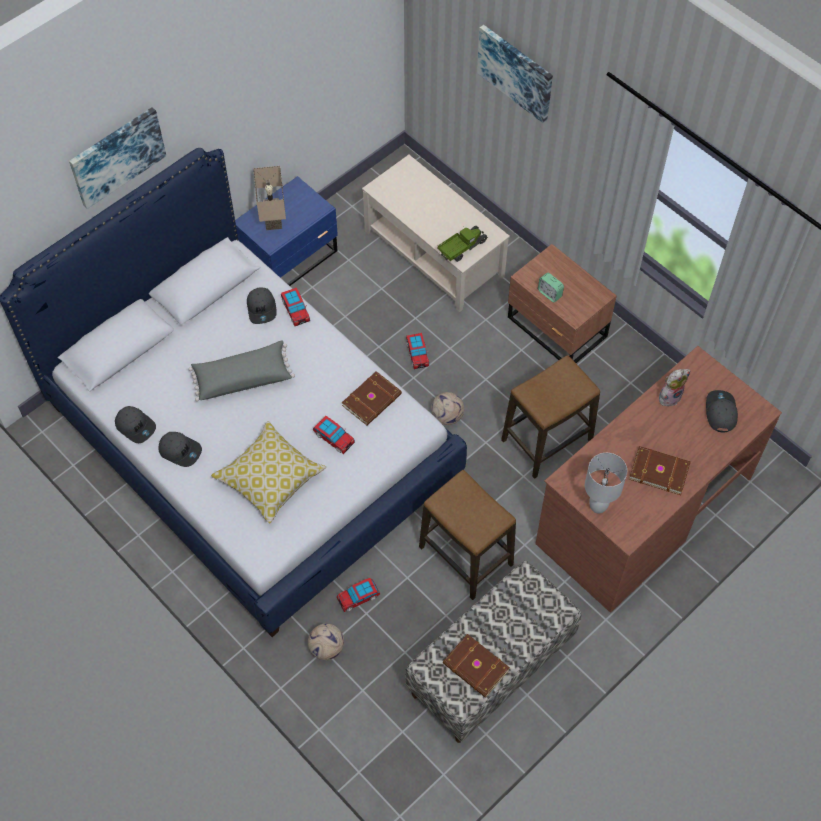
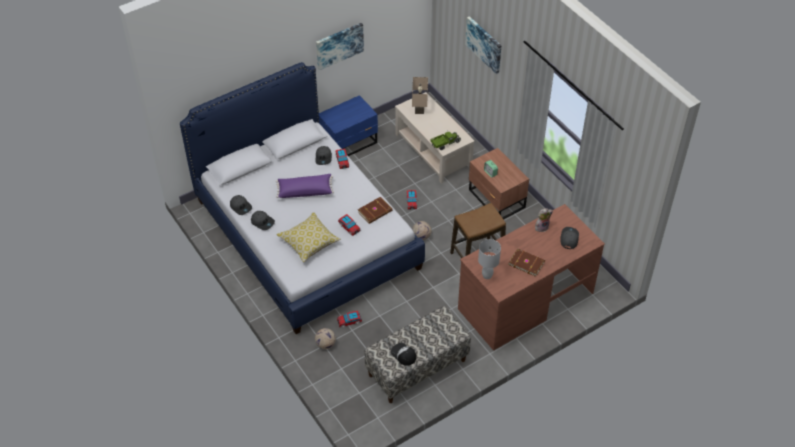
camera: 10 degrees right, 10 degrees down
(117, 156) = (255, 57): picture -> picture (339, 45)
(242, 377) = (305, 190): grey pillow -> purple pillow
(274, 219) = (341, 115): beige table lamp -> beige table lamp (420, 109)
(466, 556) = (416, 309): stool -> none
(475, 668) = (403, 354): brown book -> cap

